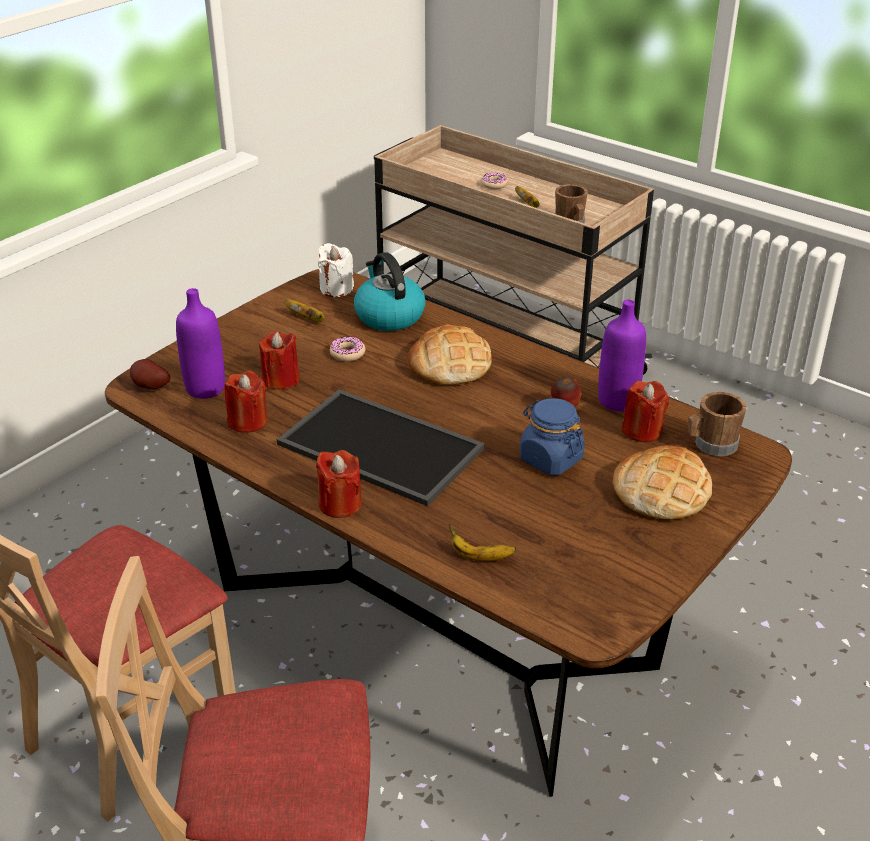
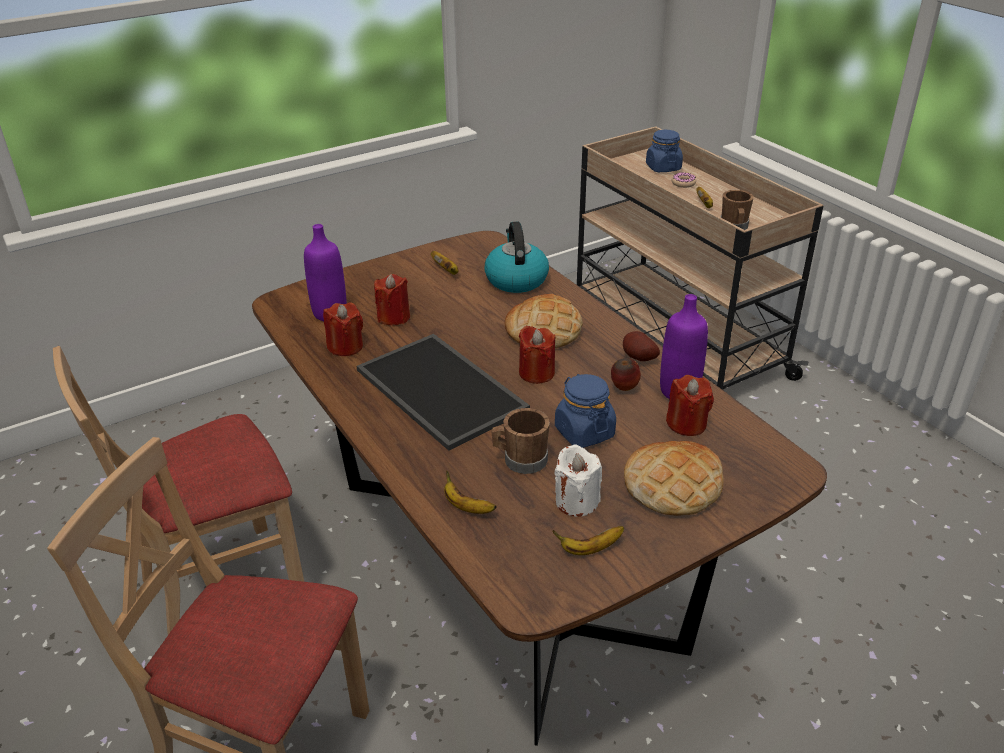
camera: 20 degrees right, 0 degrees up
(150, 387) = (288, 304): potato -> potato (638, 358)
(336, 289) = (485, 250): white candle -> white candle (576, 501)
(340, 504) = (376, 432): red candle -> red candle (536, 373)
(347, 353) = (461, 305): donut -> none
(463, 170) = (663, 167): none -> blue jar
(620, 568) = (590, 549): none -> banana
(711, 445) = (748, 451): brown mug -> brown mug (520, 460)

